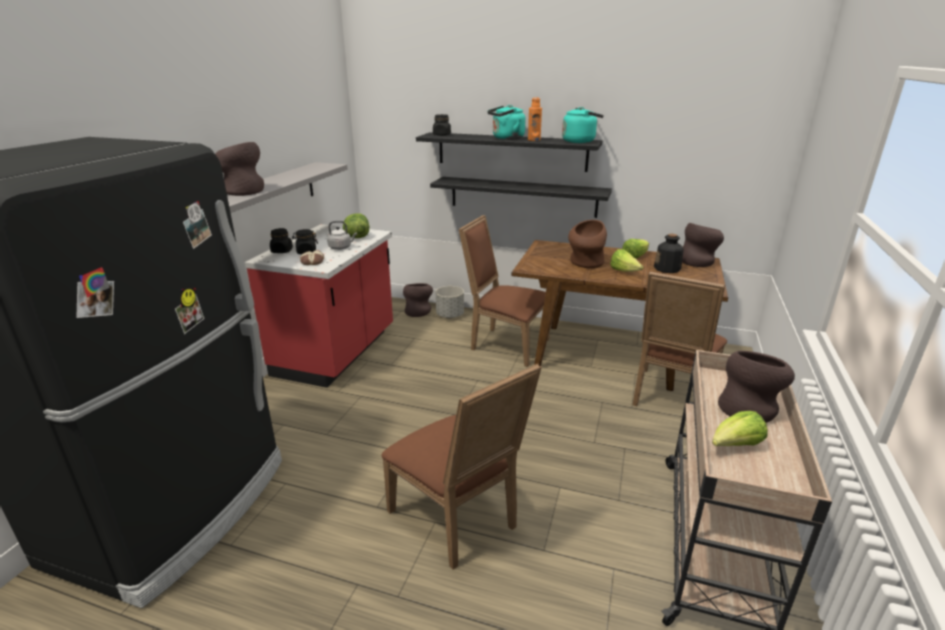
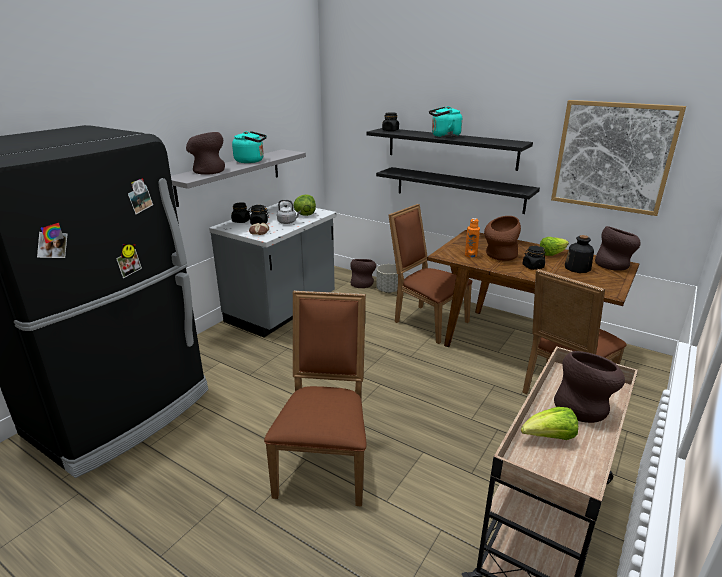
camera: 15 degrees right, 0 degrees up
(337, 353) = (282, 310): red counter -> grey counter
(458, 521) = (325, 463): brown chair -> brown chair turned 150 degrees counterclockwise
(534, 140) = (467, 139): orange bottle -> orange bottle (470, 255)
(580, 141) = (510, 142): turquoise kettle -> turquoise kettle (251, 161)
(624, 271) = (533, 267): lettuce -> black jar
(685, 151) = (613, 157): none -> picture

